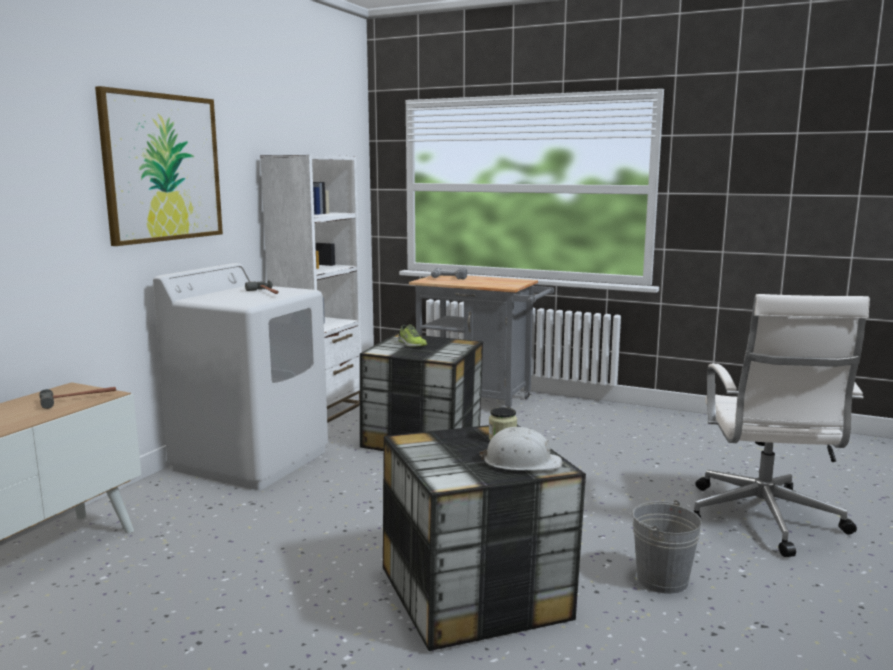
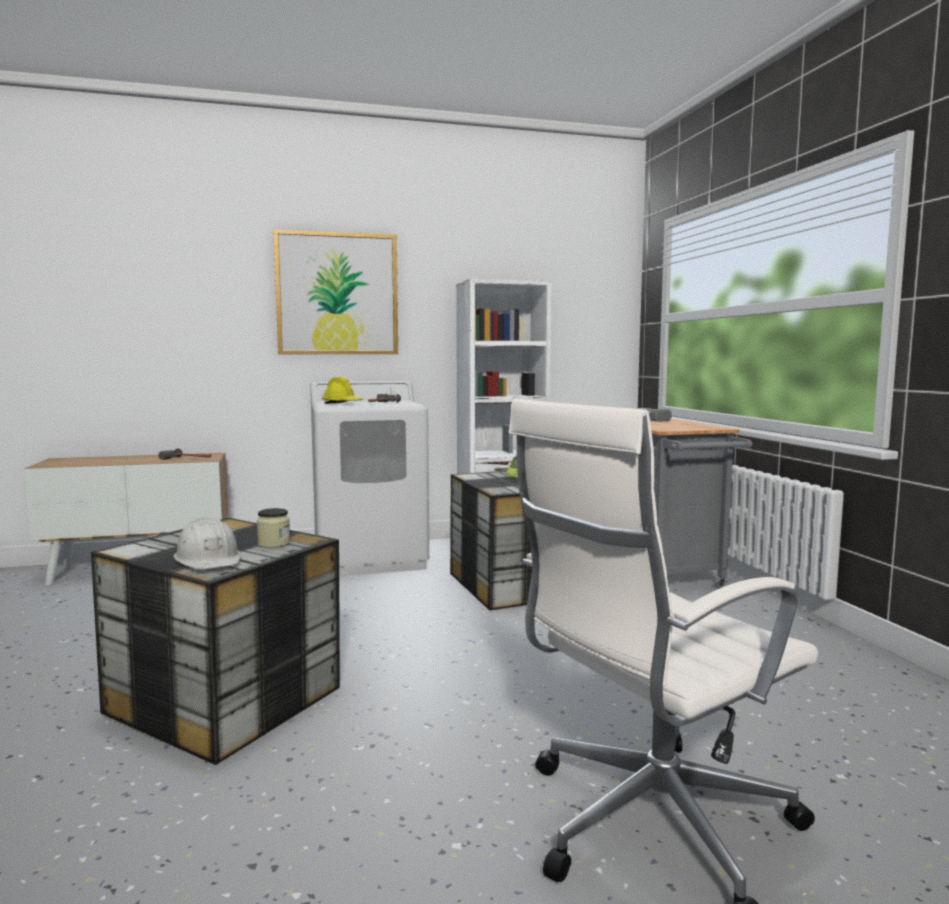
camera: 50 degrees right, 5 degrees down
(236, 299) = (343, 404): none -> yellow hard hat
(662, 579) = (360, 791): grey bucket -> none

